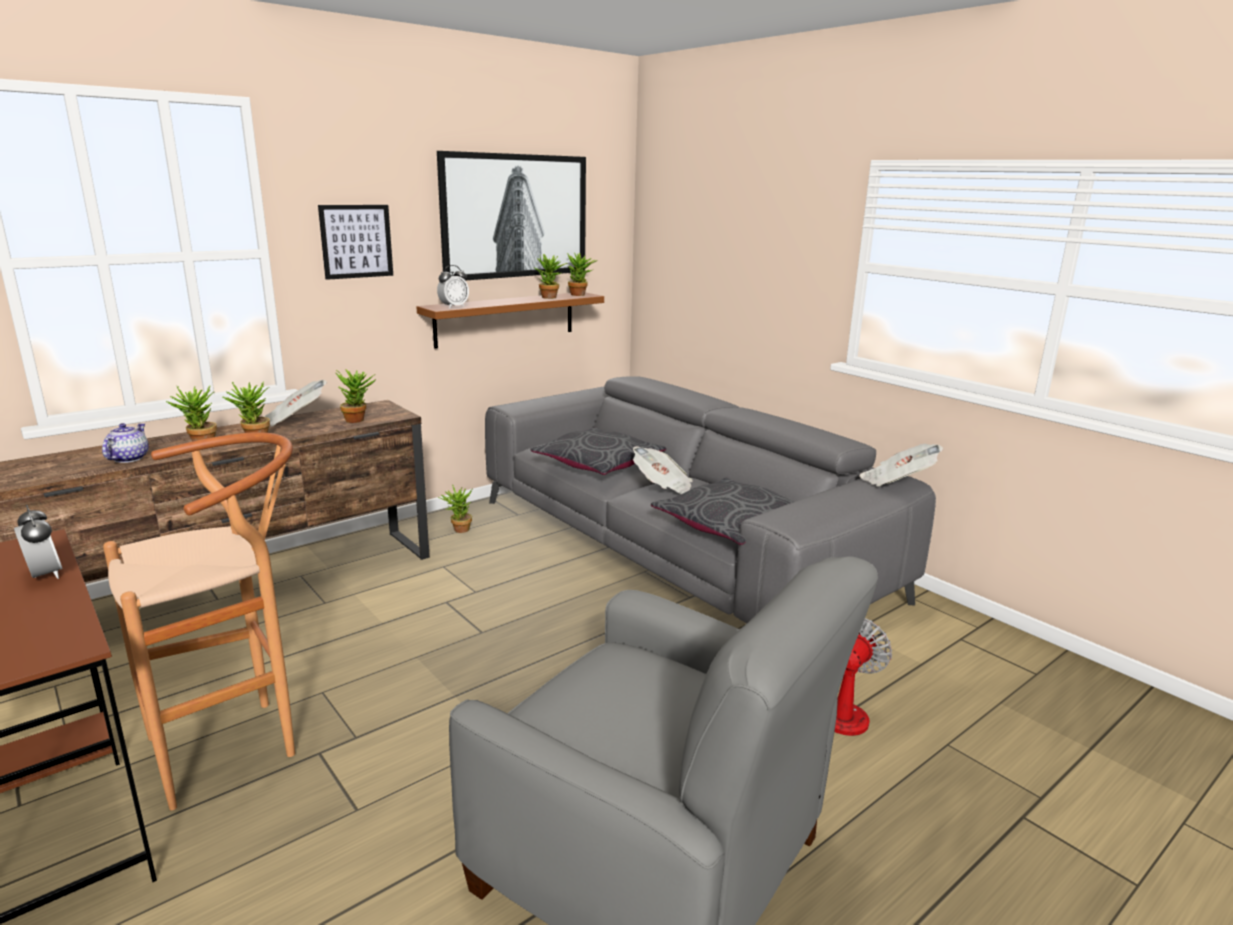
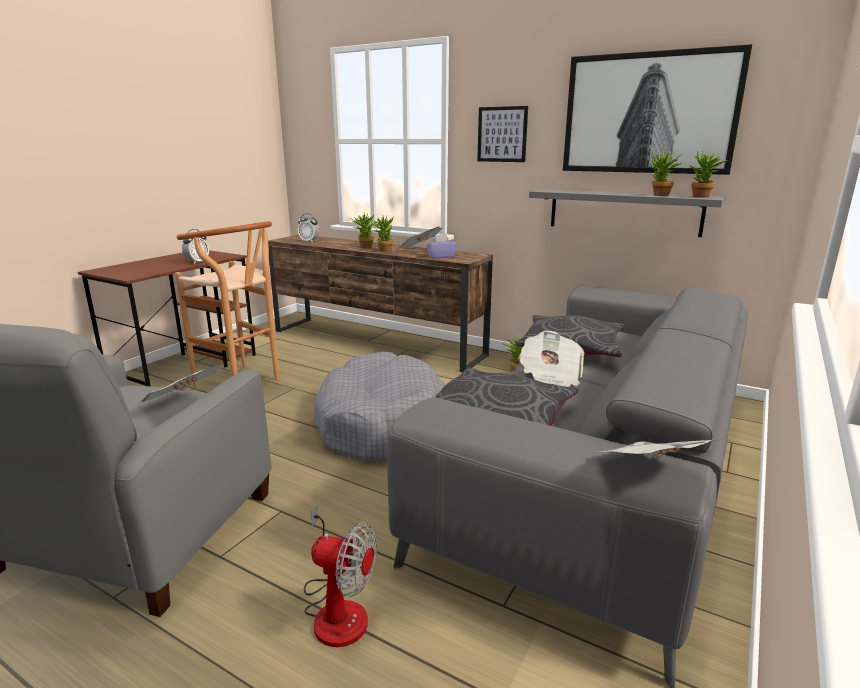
camera: 70 degrees right, 0 degrees up
(128, 459) = (332, 244): teapot -> none
(358, 419) = (441, 256): potted plant -> purple tissue box
(453, 307) = (554, 191): alarm clock -> alarm clock (309, 241)
(505, 319) = (624, 212): brown shelf -> grey shelf
(505, 639) = (379, 422): none -> grey dog bed
(645, 661) = (183, 403): none -> newspaper

